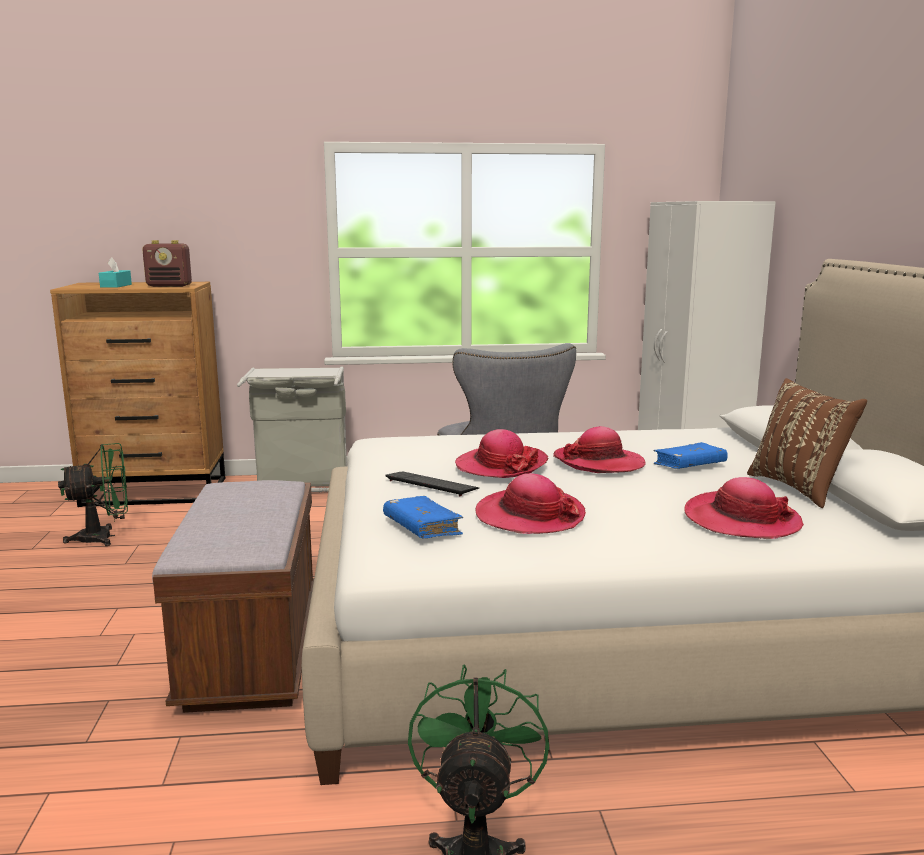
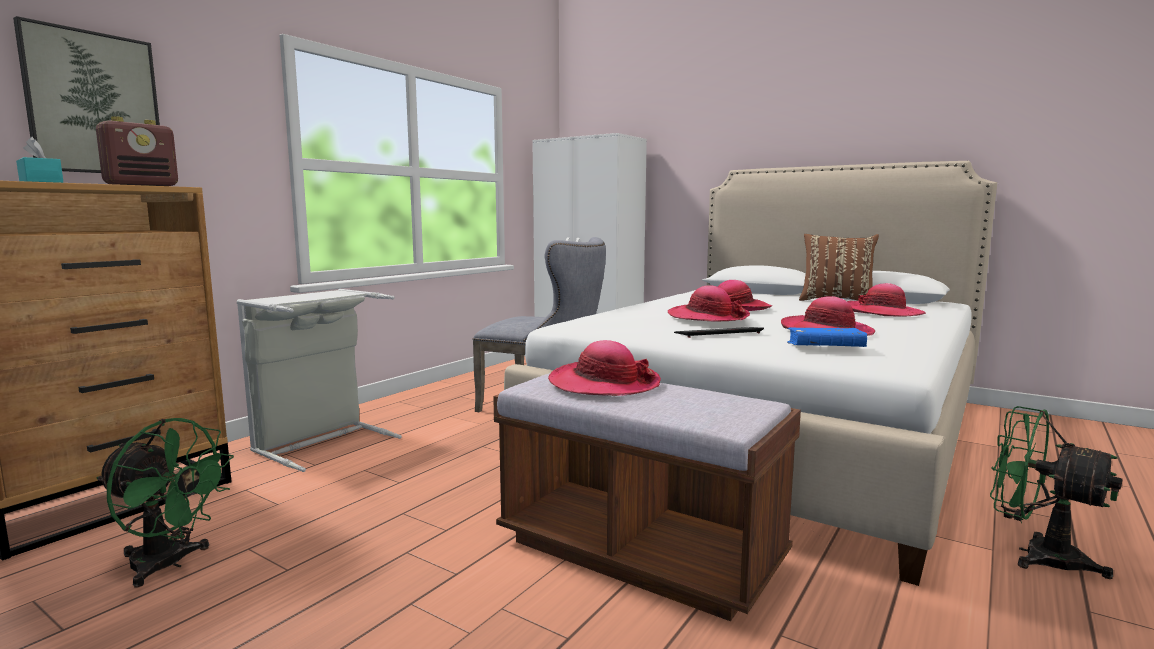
camera: 50 degrees left, 5 degrees down
(104, 537) = (169, 564): green fan -> green fan turned 90 degrees clockwise
(180, 222) = (93, 103): none -> picture
(251, 499) = (604, 383): none -> hat
(689, 465) = (766, 302): blue book -> none

